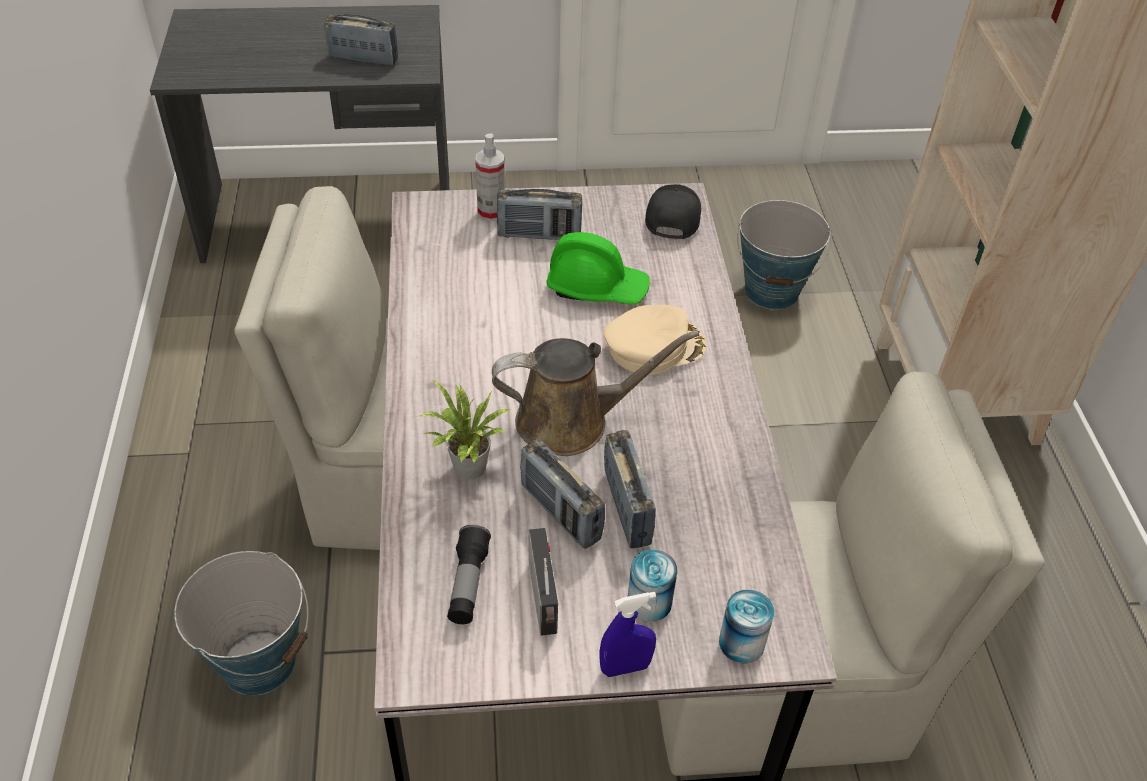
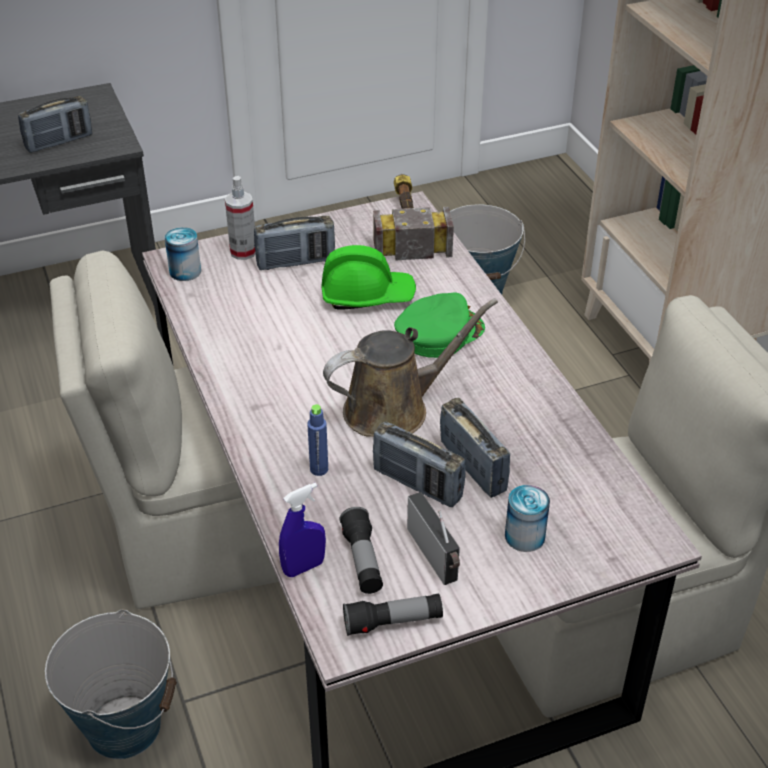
camera: 15 degrees left, 5 degrees down
(363, 58) = (59, 142): radio -> radio turned 150 degrees clockwise
(466, 470) = (319, 469): potted plant -> blue bottle
(470, 663) = (393, 622): none -> flashlight
(625, 667) = (527, 592): blue spray bottle -> blue spray bottle (304, 567)
(654, 346) = (438, 332): beige cap -> green cap
(672, 216) = (407, 224): black cap -> hammer
(741, 643) = (614, 548): can -> can (185, 271)

